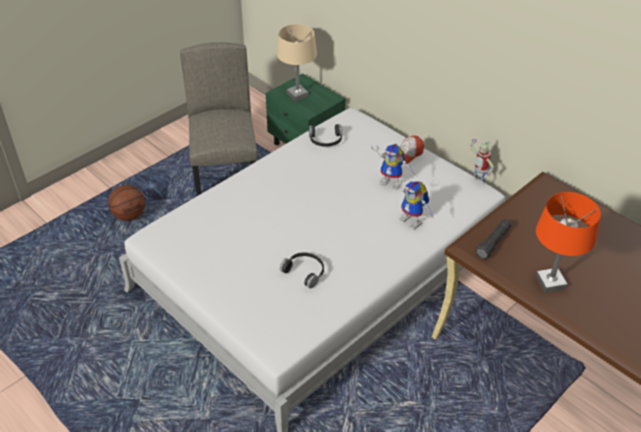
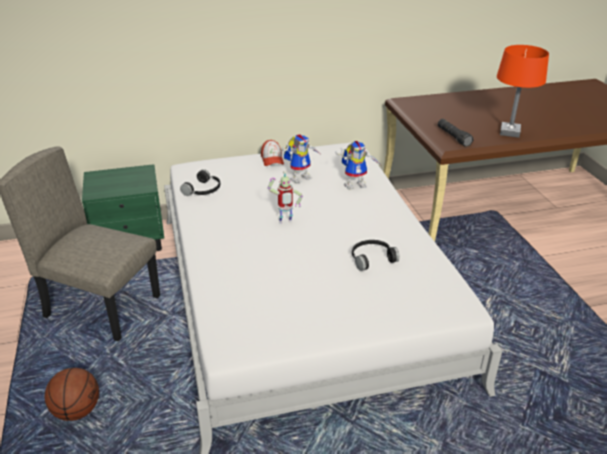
camera: 60 degrees left, 10 degrees down
(297, 95) = (113, 184): beige table lamp -> none
(478, 181) = (337, 144): toy robot -> toy robot (285, 223)

